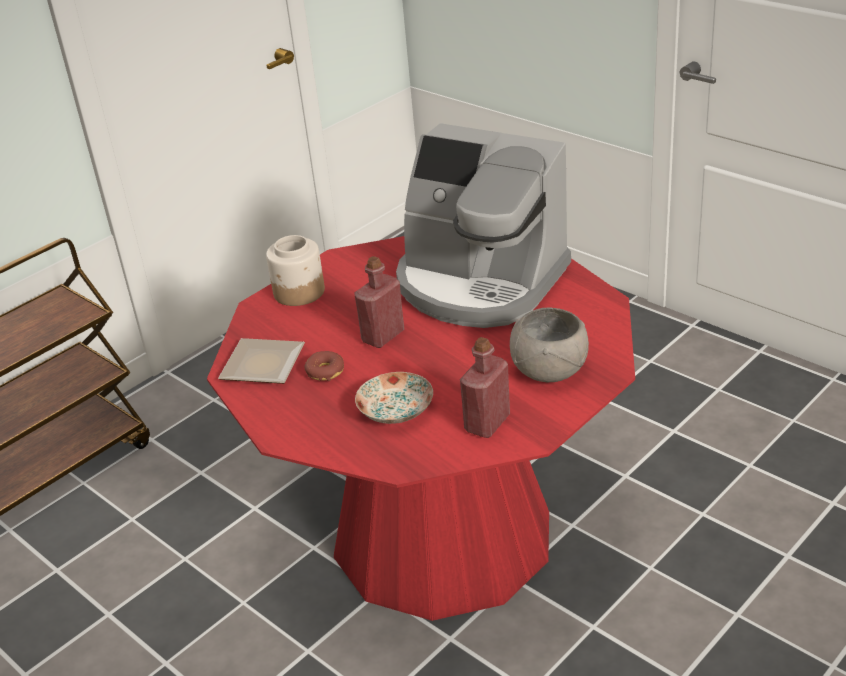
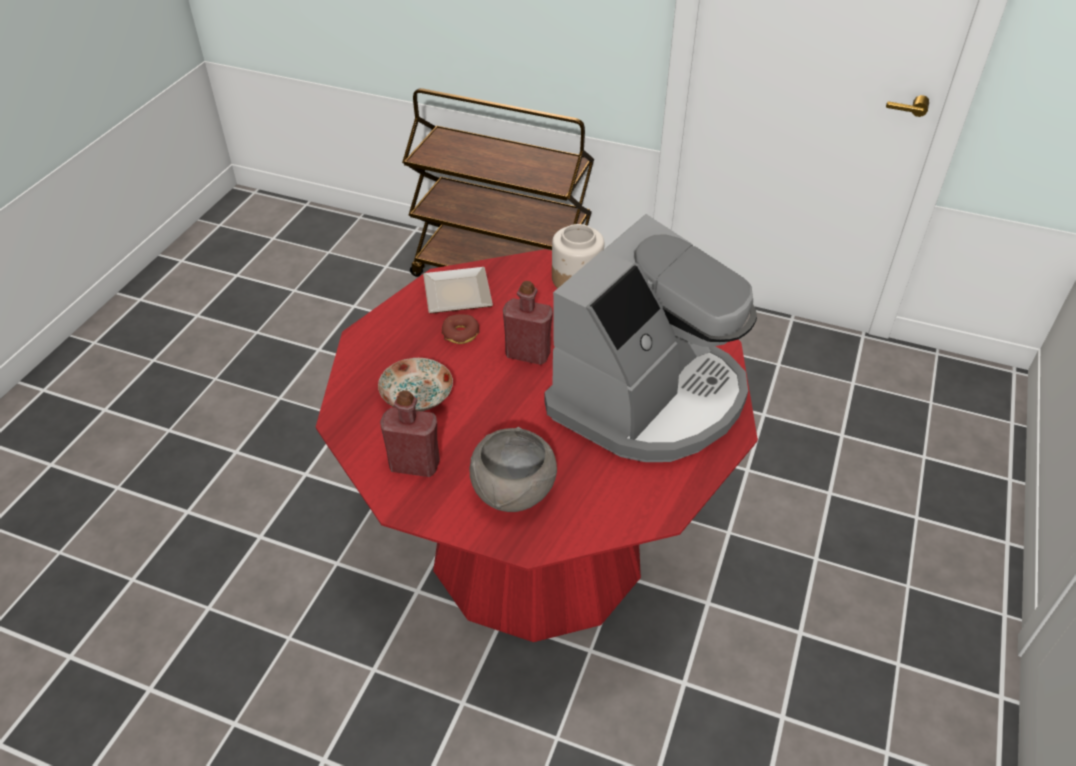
camera: 65 degrees right, 10 degrees up
(479, 283) = (649, 398): coffee machine -> coffee machine turned 150 degrees counterclockwise

